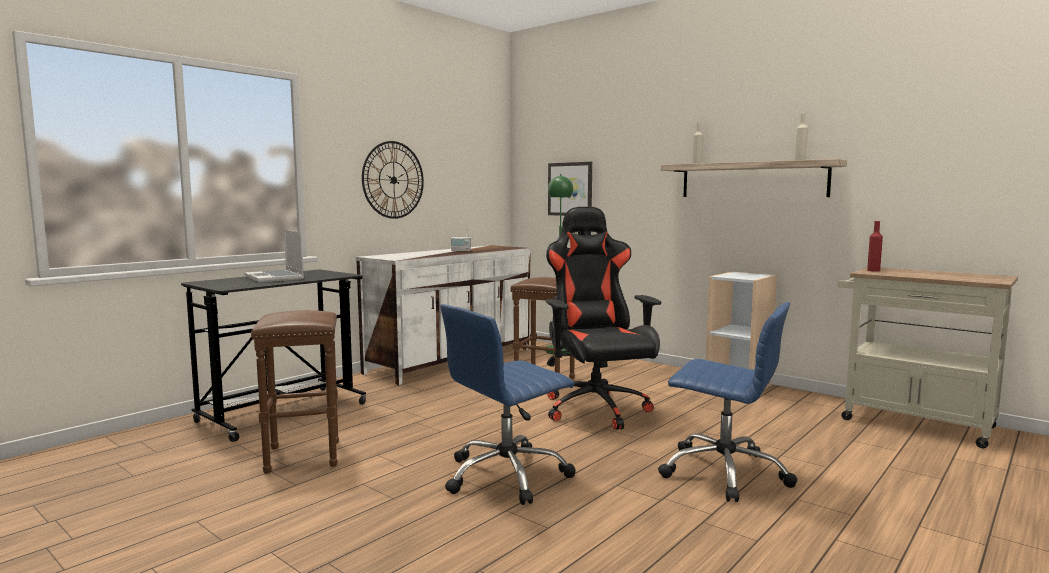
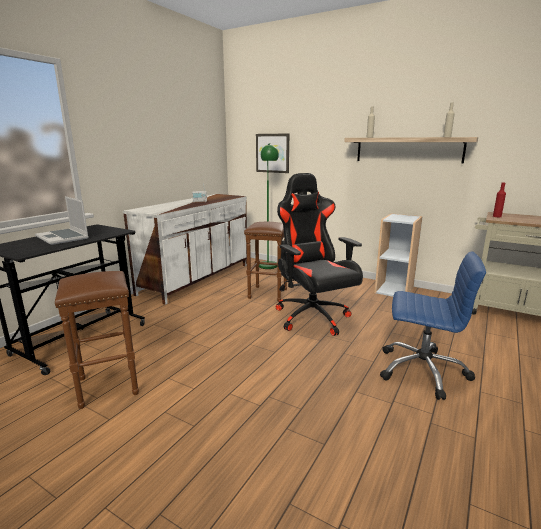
camera: 10 degrees left, 10 degrees up
(393, 180) = (146, 148): wall clock -> none
(506, 476) = (273, 390): blue office chair -> none

